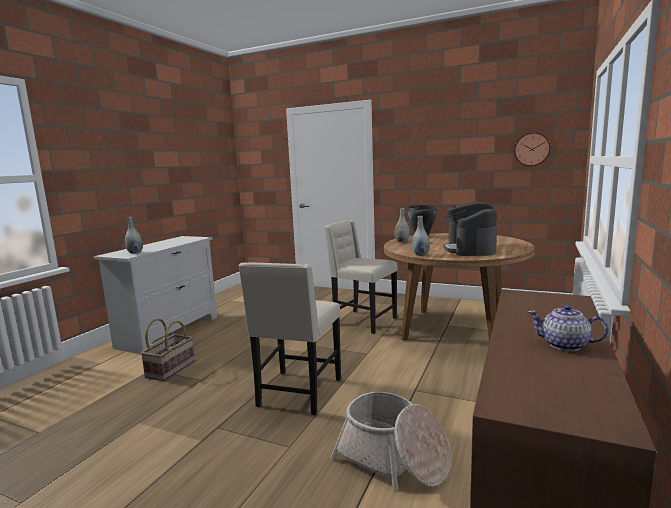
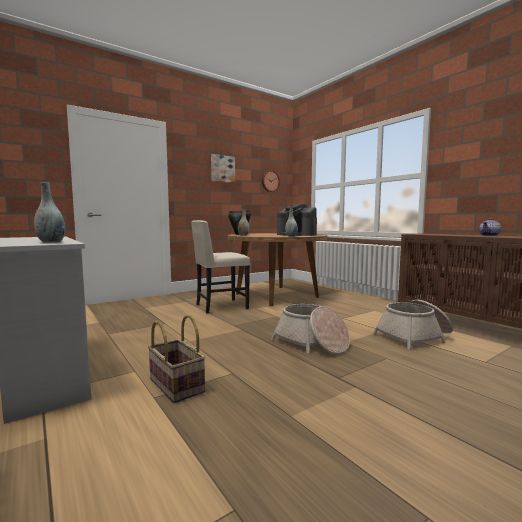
camera: 60 degrees left, 5 degrees down
(298, 393) = (311, 343): beige chair -> basket
(444, 142) = (222, 169): none -> picture

